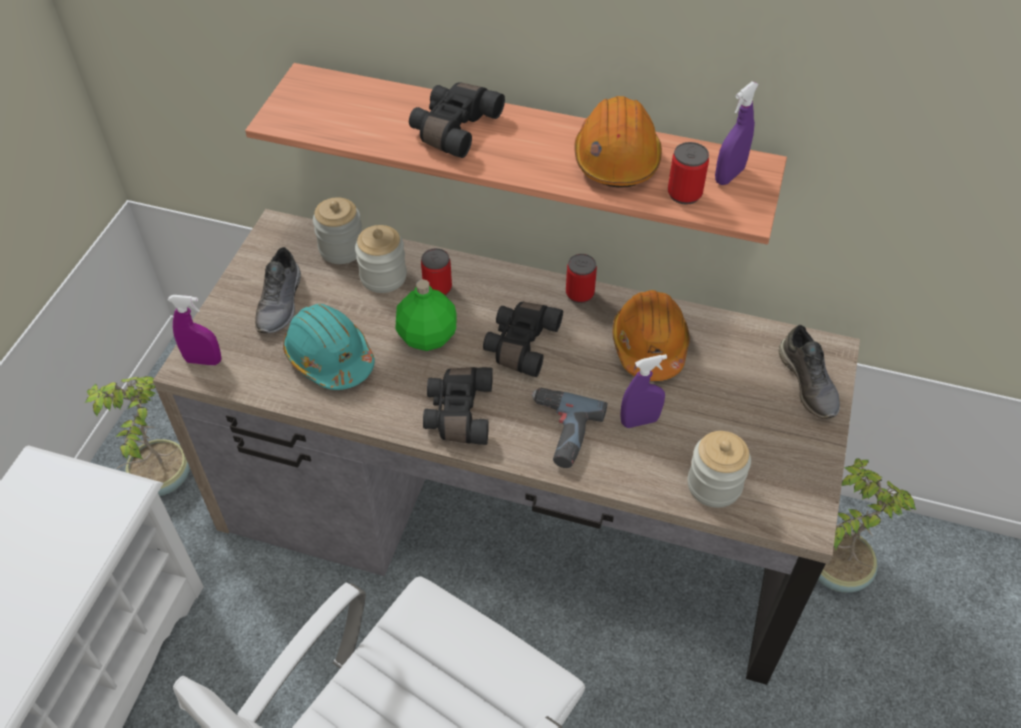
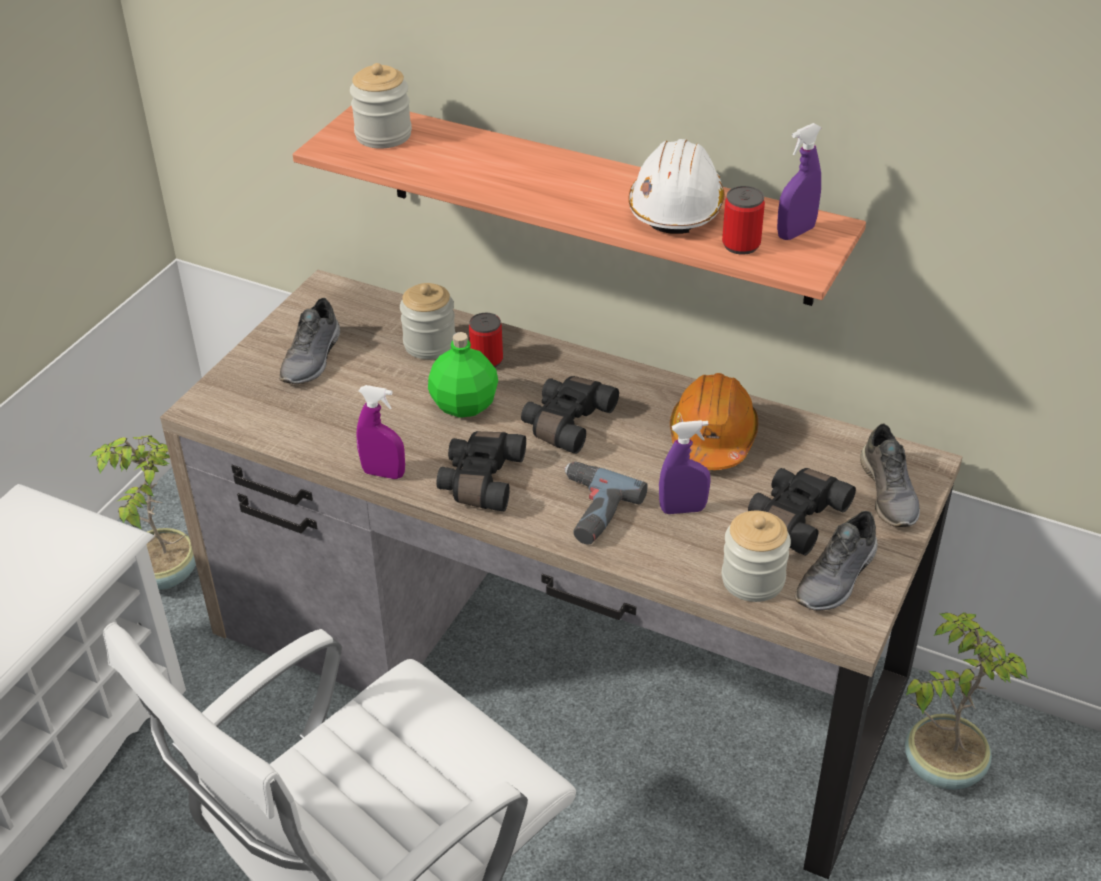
camera: 10 degrees right, 10 degrees down
(203, 360) = (217, 404): purple spray bottle -> purple spray bottle (383, 473)
(329, 357) = (353, 414): turquoise hard hat -> none
(341, 248) = (391, 314): jar -> jar (383, 135)
(453, 128) = (509, 168): black binoculars -> black binoculars (795, 517)
(579, 293) = (645, 380): can -> none
(616, 158) = (676, 207): orange hard hat -> white hard hat
(784, 474) = (837, 578): none -> grey shoe

